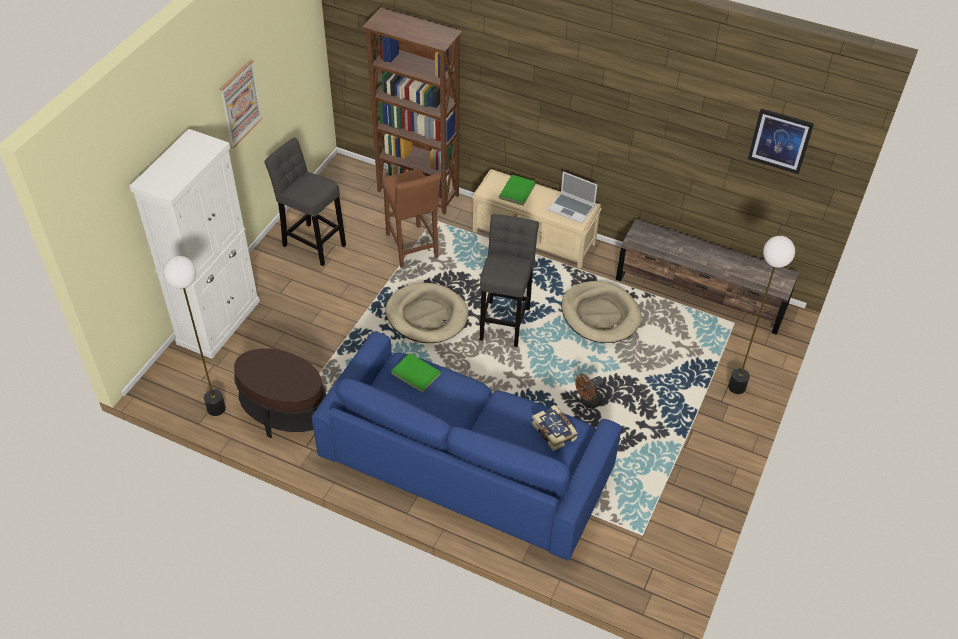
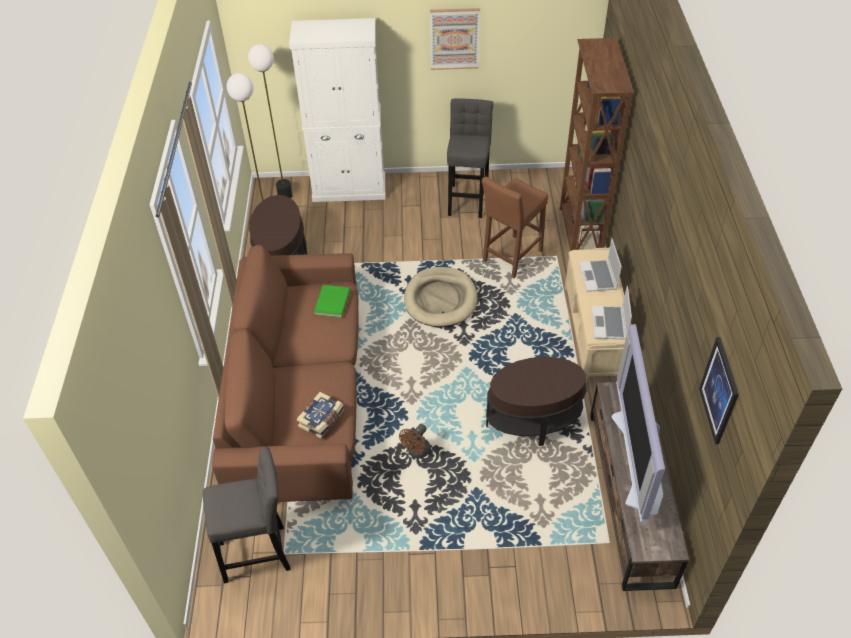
camera: 65 degrees right, 0 degrees up
(466, 460) = (299, 391): blue sofa -> brown sofa
(505, 321) = (473, 353): grey stool -> grey stool (259, 554)
(518, 191) = (598, 277): green book -> laptop
(588, 401) = (417, 452): brown fan -> brown fan turned 90 degrees counterclockwise
(600, 315) = (533, 421): beige dog bed -> brown side table
(704, 256) = (637, 459): none -> television
(736, 386) = (518, 575): floor lamp -> floor lamp (285, 195)

